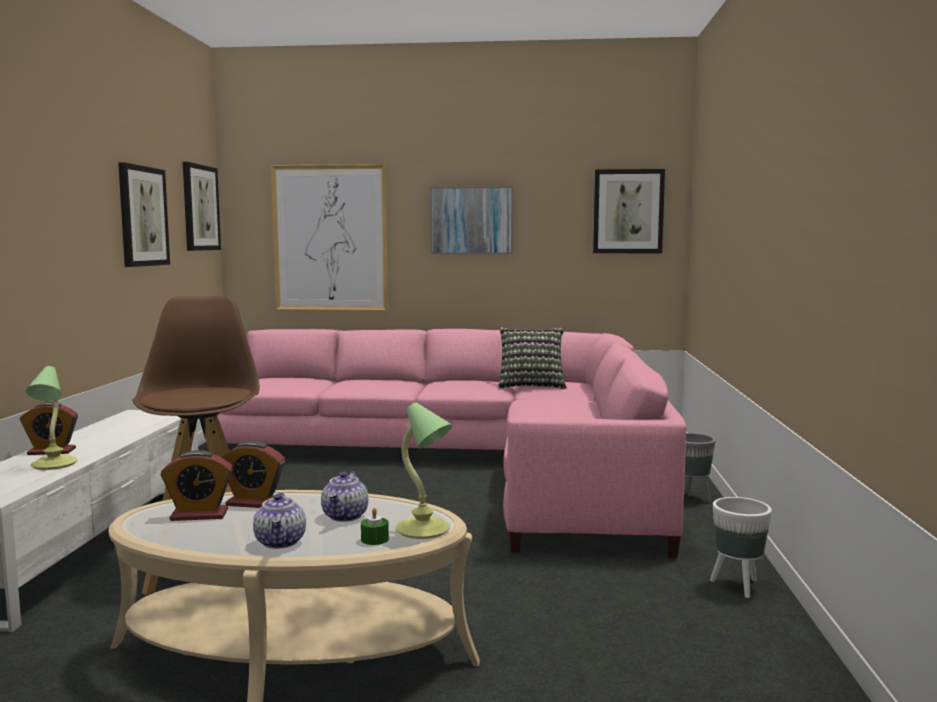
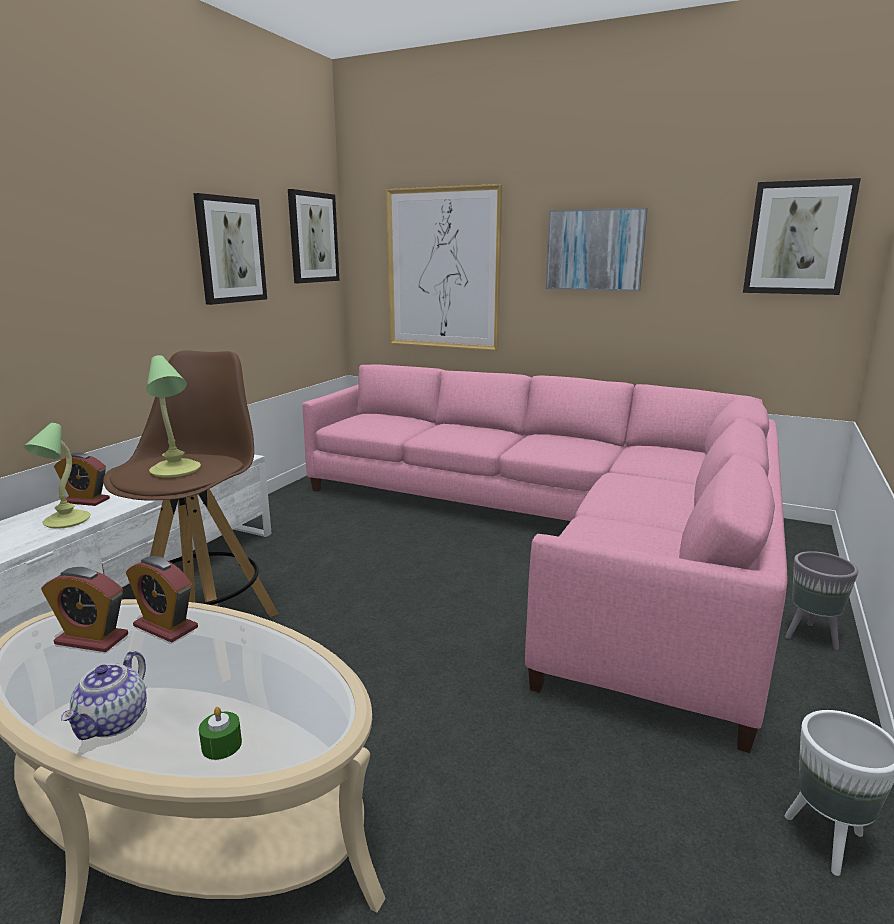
camera: 20 degrees right, 10 degrees up
(345, 516) = (234, 680): teapot -> none
(424, 530) = (296, 739): table lamp -> table lamp (175, 471)
(531, 386) = (636, 453): pillow -> none

